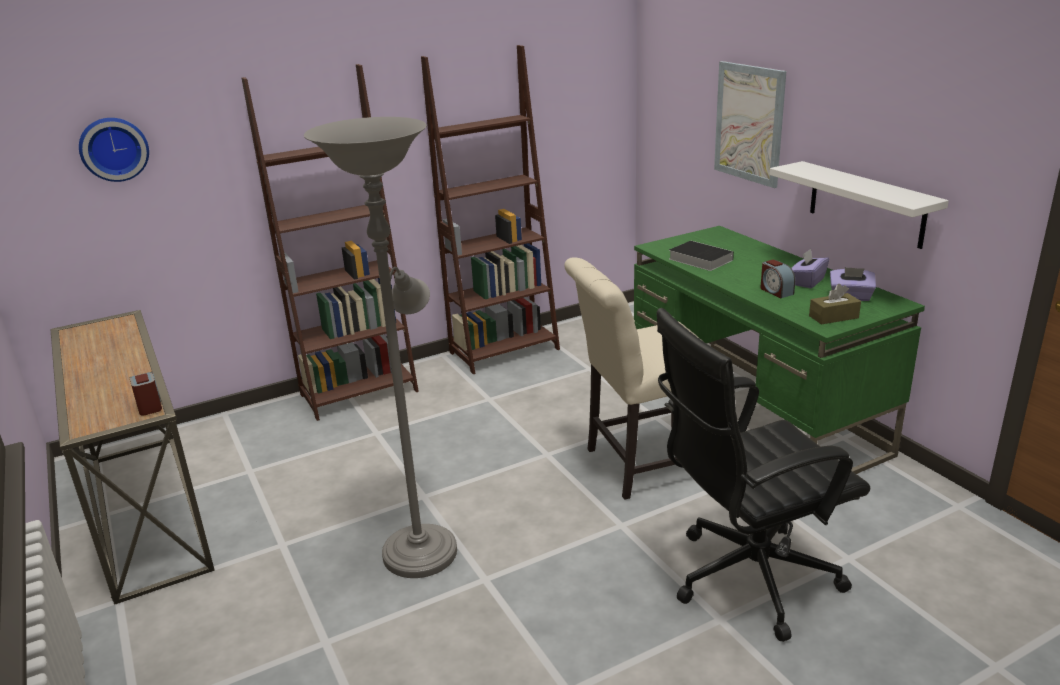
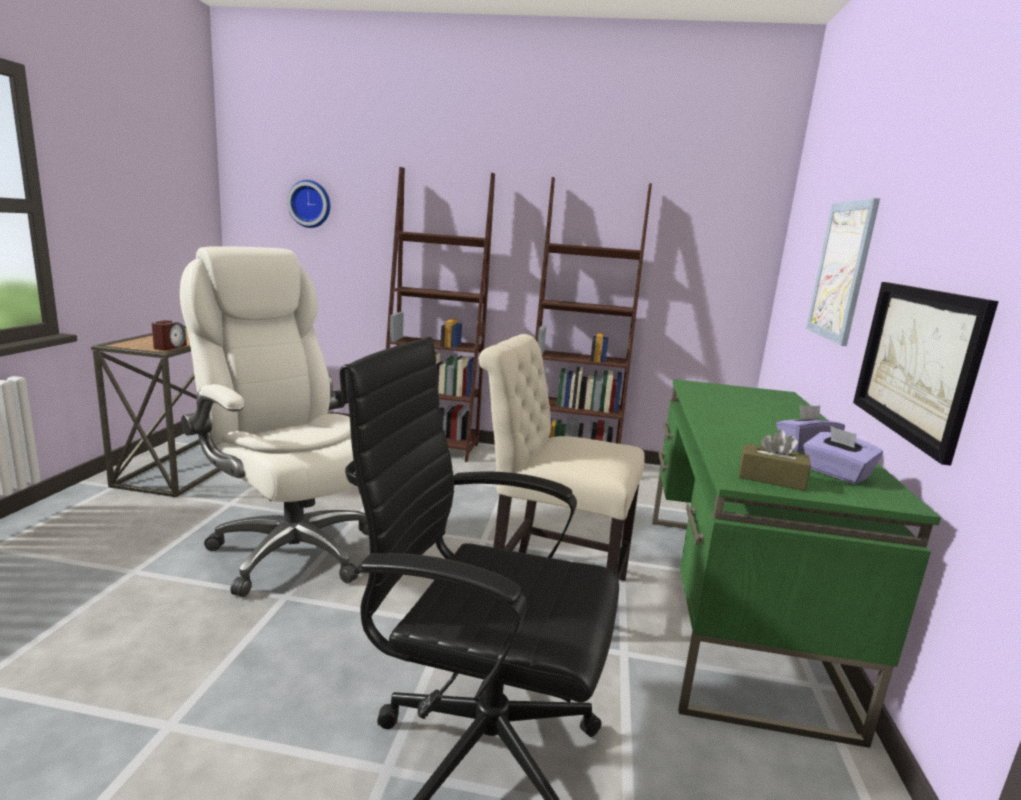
camera: 35 degrees right, 10 degrees down
(422, 546) = (293, 550): grey floor lamp -> white office chair
(698, 259) = (714, 401): book -> none
(776, 291) = (746, 440): alarm clock -> none
(866, 204) = (916, 362): white shelf -> picture

